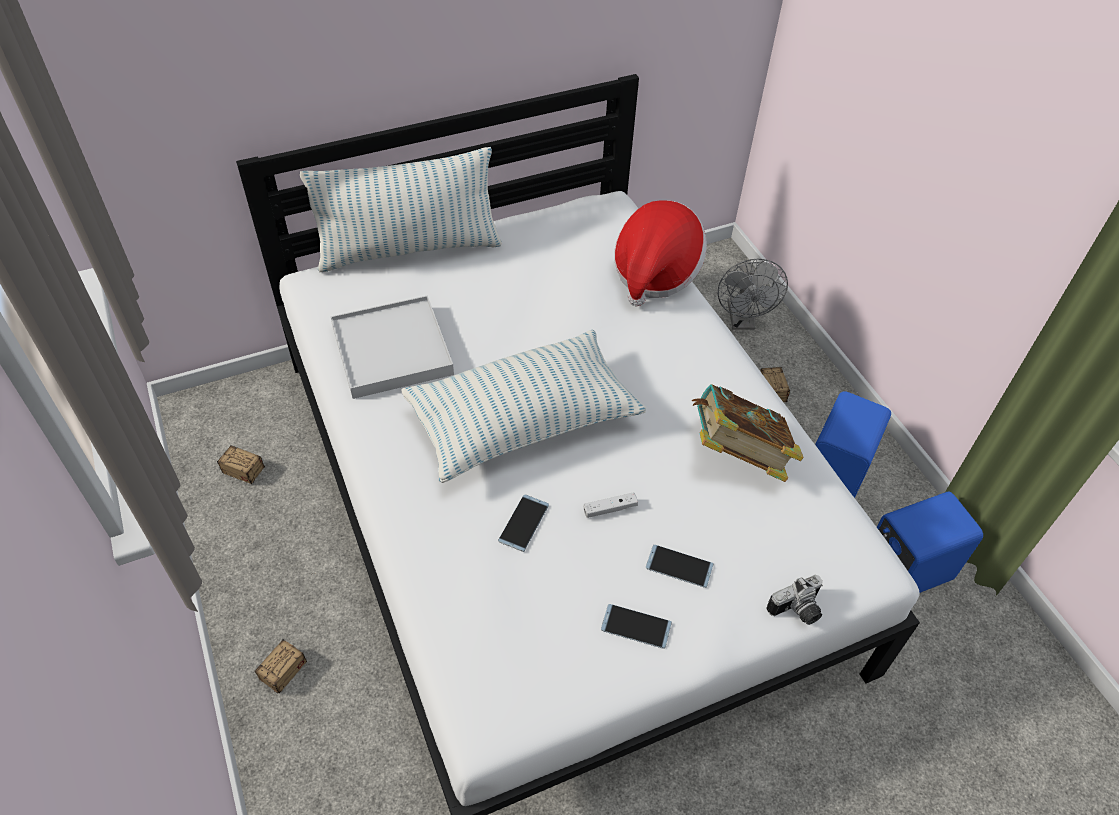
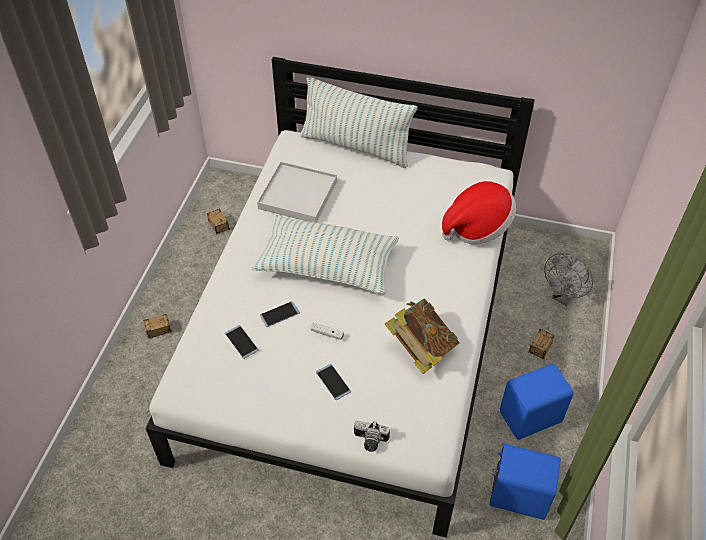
camera: 40 degrees right, 0 degrees up
(636, 626) = (284, 394): phone -> phone (241, 342)

